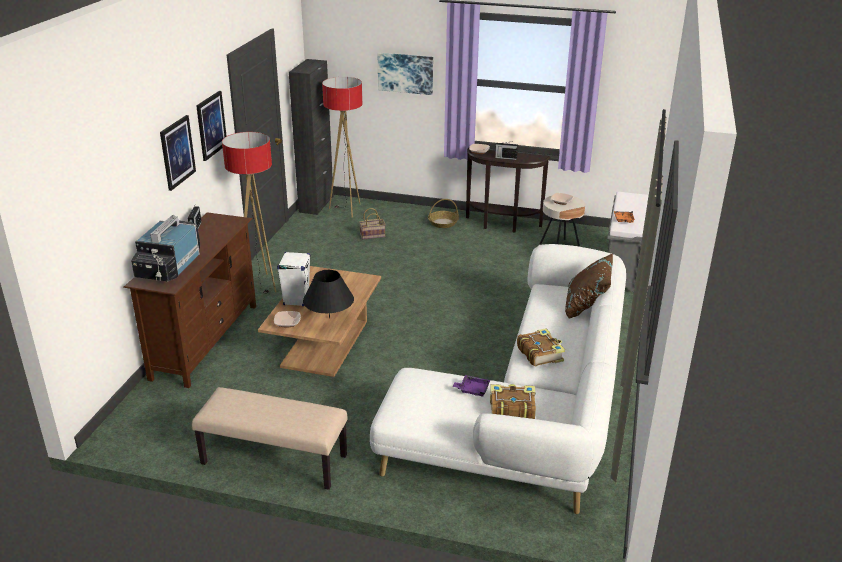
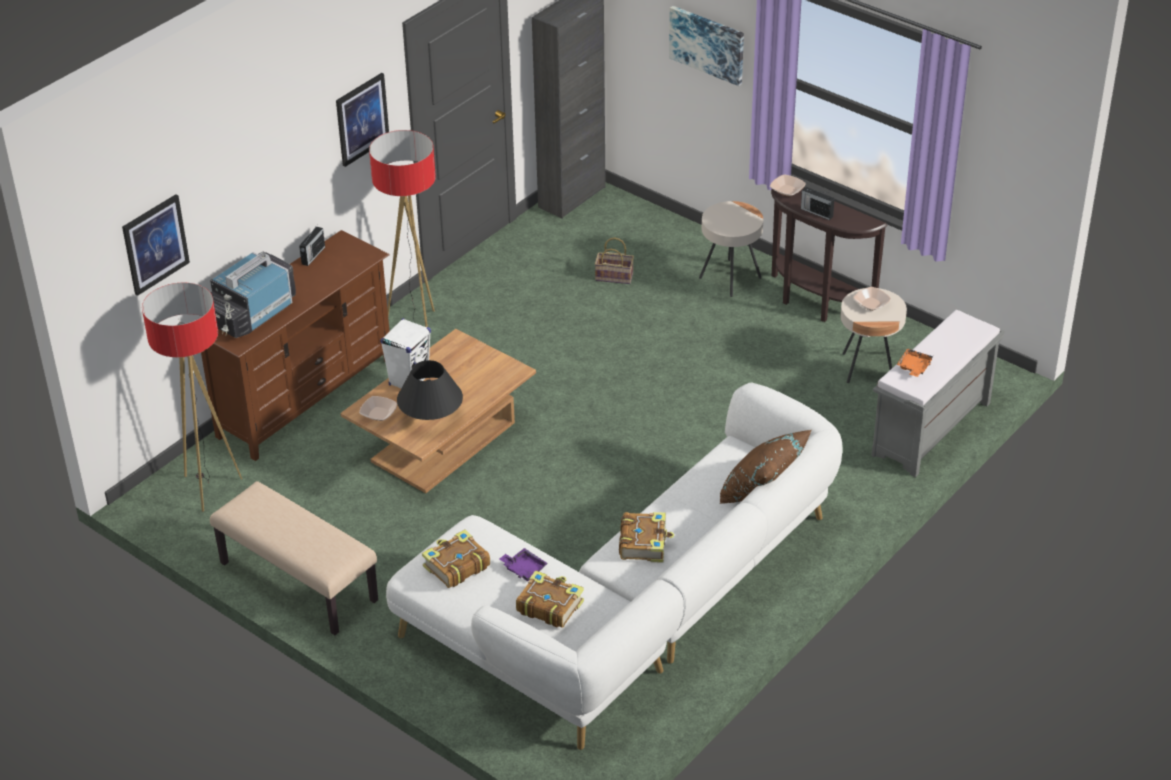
camera: 25 degrees right, 10 degrees up
(177, 152) = (296, 163): picture -> picture (155, 244)
(347, 210) = (608, 218): floor lamp -> floor lamp (210, 488)
(420, 401) = (455, 566): none -> book
(443, 223) = (730, 278): basket -> beige side table

